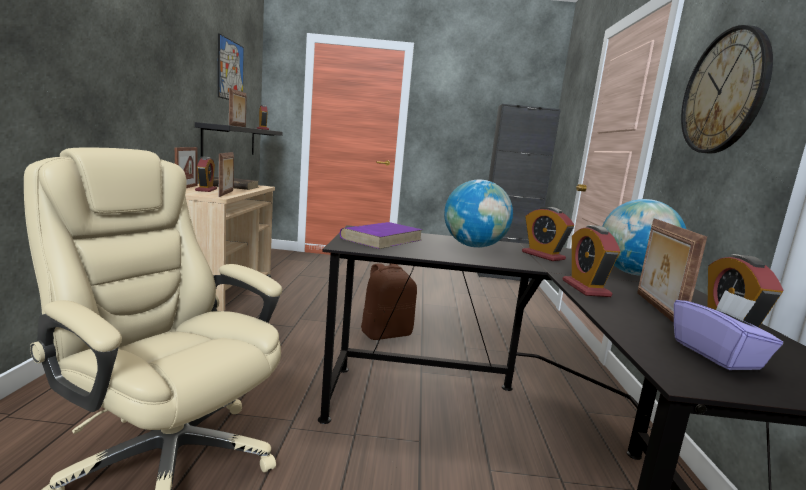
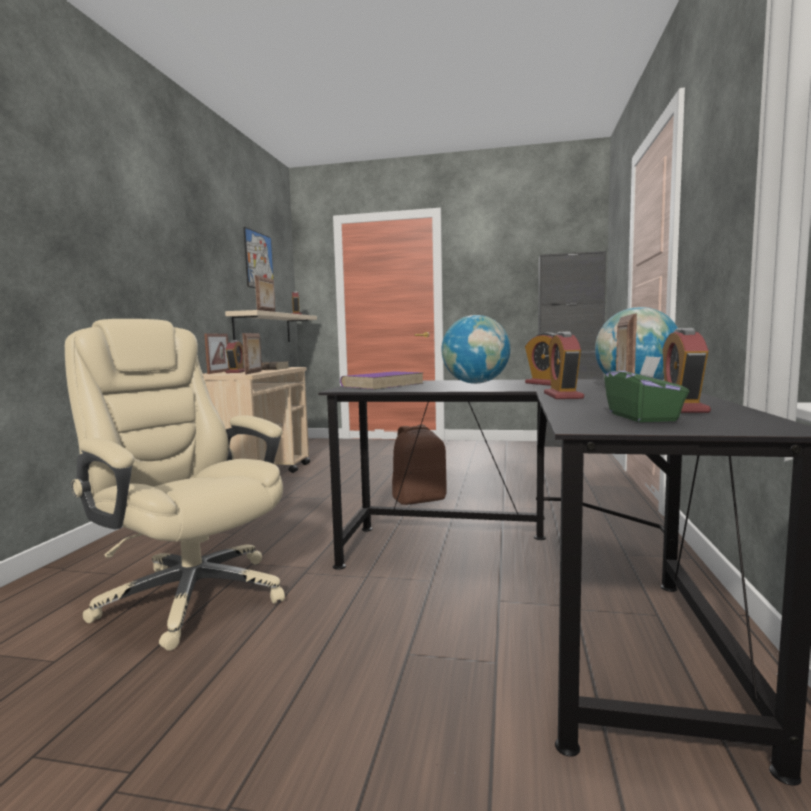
camera: 10 degrees right, 5 degrees down
(230, 140) = (263, 328): black shelf -> beige shelf
(716, 355) = (643, 417): purple tissue box -> green tissue box
(724, 92) = (717, 190): wall clock -> none

